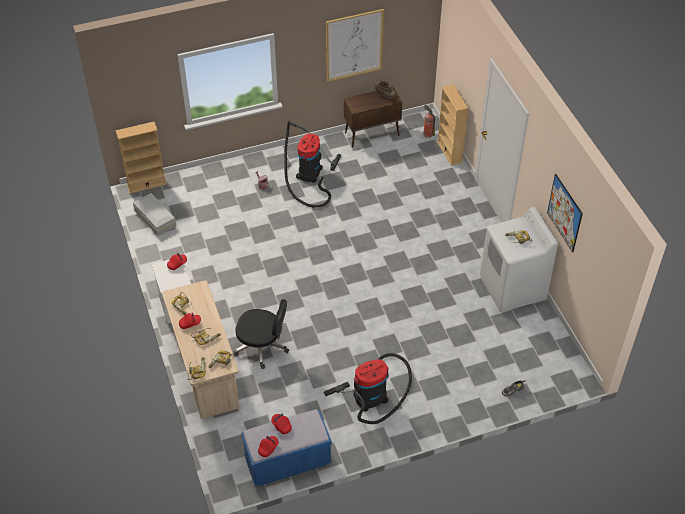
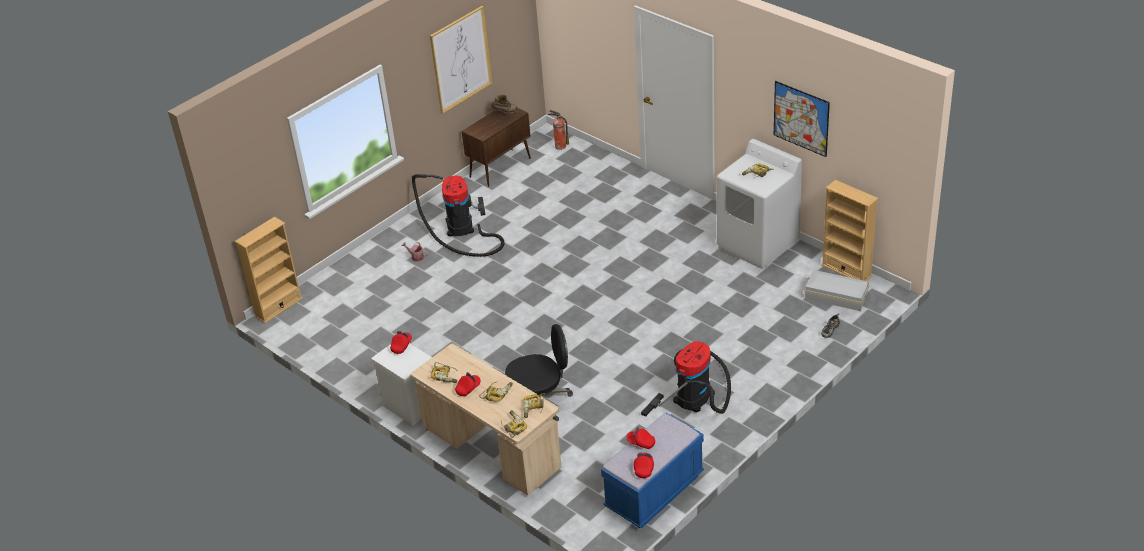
camera: 25 degrees left, 10 degrees down
(155, 219) = (316, 335): white storage box -> white storage box (837, 297)
(449, 152) = (596, 153): beige bookcase -> beige bookcase (846, 270)

